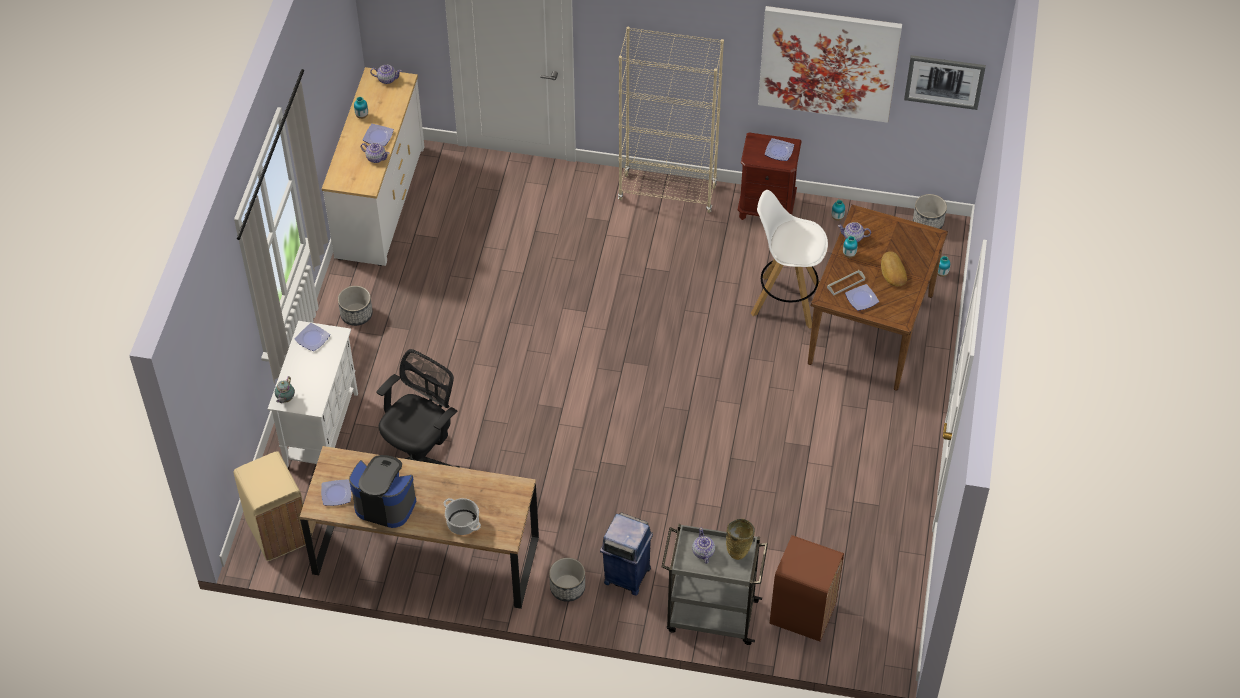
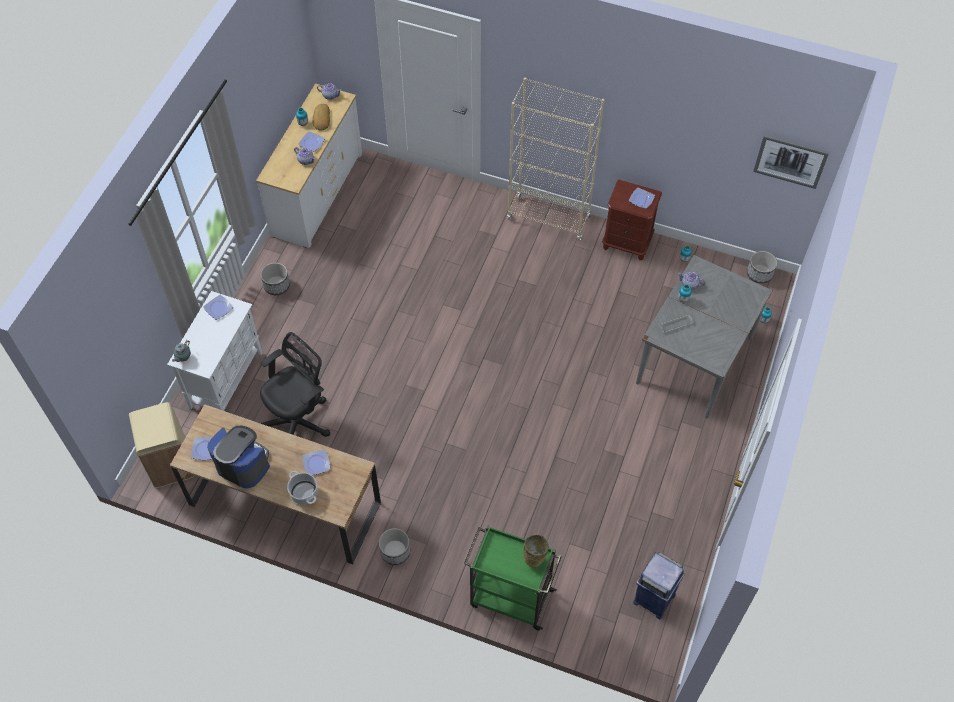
camera: 10 degrees right, 5 degrees up
(626, 575) = (446, 548): blue trash can -> blue trash can (653, 598)
(703, 552) = (503, 555): teapot -> none
(710, 615) = (510, 597): grey cart -> green cart
(785, 301) = (627, 325): white stool -> none
(803, 615) = (589, 610): brown trash can -> none
(828, 63) = (692, 131): picture -> none
(862, 299) = (687, 341): plate -> plate (317, 464)
(870, 329) = (694, 360): brown dining table -> grey dining table
(892, 271) = (718, 320): bread -> bread (321, 119)

